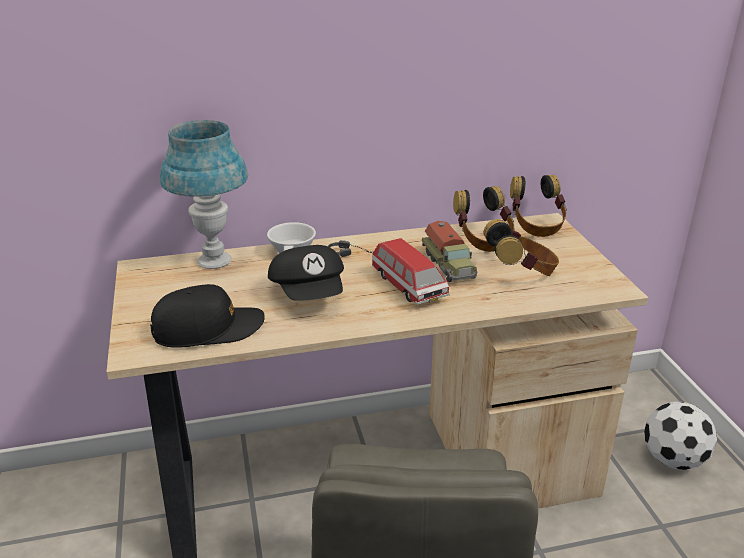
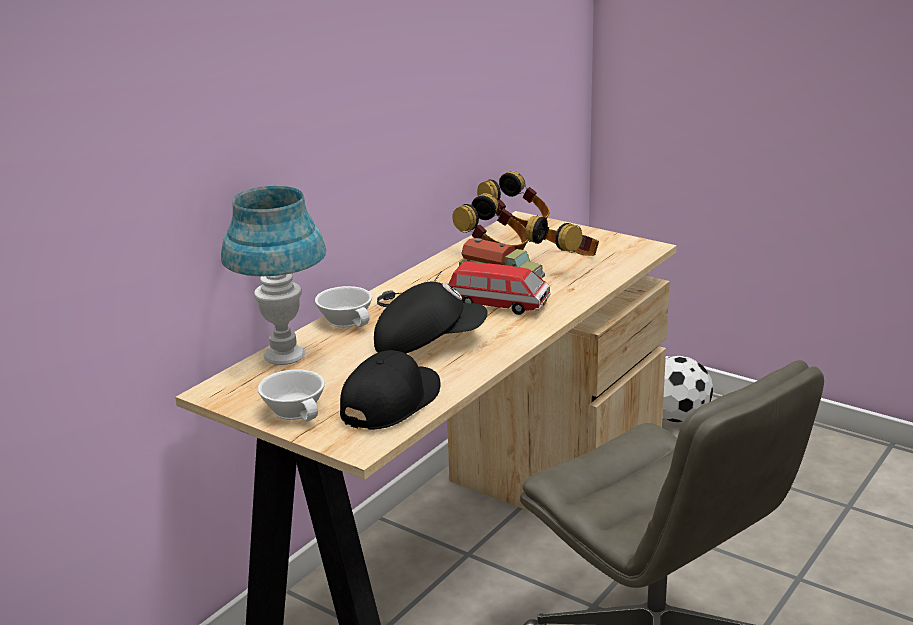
camera: 40 degrees left, 5 degrees down
(152, 304) = (297, 410): none -> white cup
(310, 294) = (428, 342): black cap -> black cap turned 45 degrees counterclockwise

